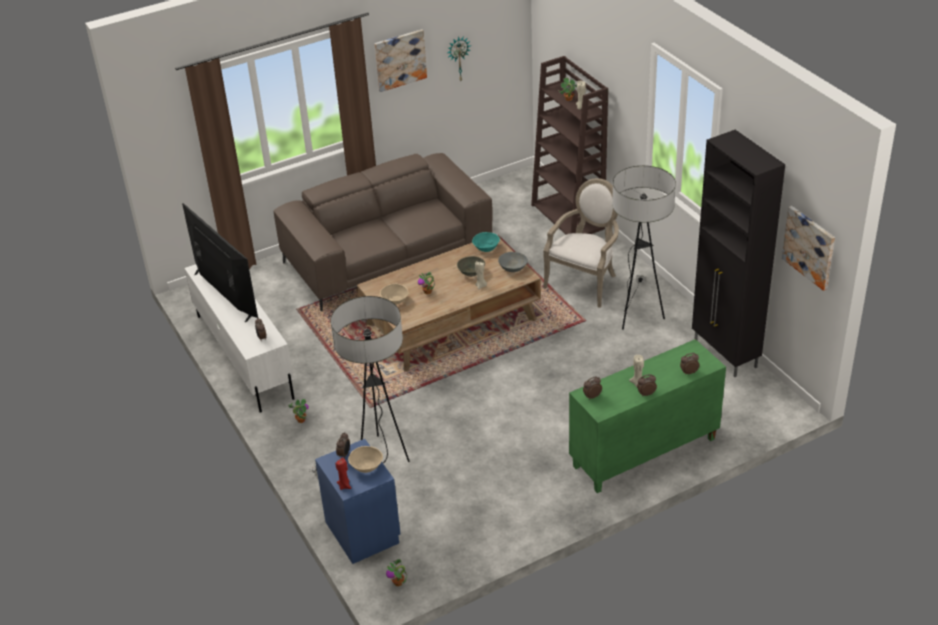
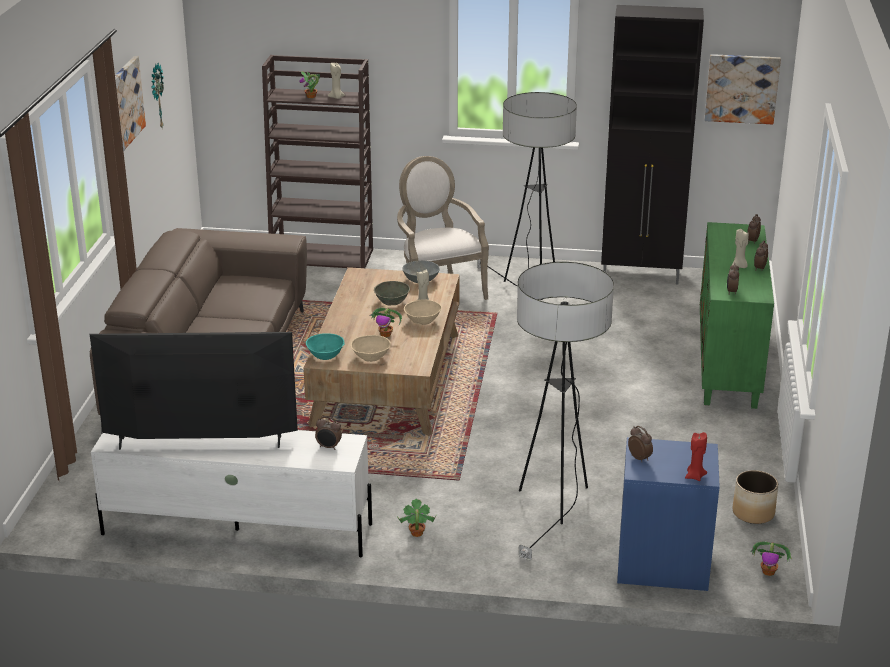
camera: 55 degrees left, 10 degrees down
(366, 466) = (677, 452): beige bowl -> beige bowl (422, 320)
(459, 547) = (753, 513): none -> planter
(486, 248) = (364, 280): turquoise bowl -> turquoise bowl (326, 355)

